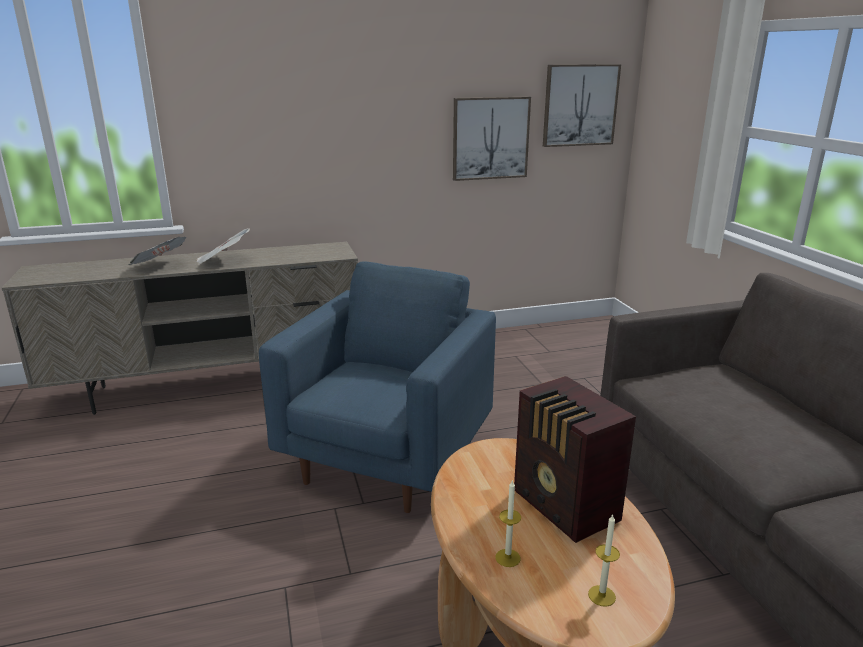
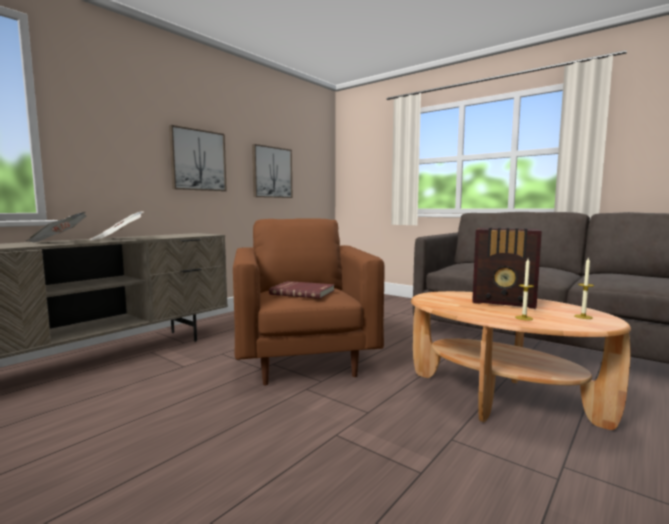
camera: 35 degrees left, 15 degrees down
(362, 386) = (303, 292): none -> red book
(387, 459) = (304, 359): blue armchair -> brown armchair
(580, 105) = (312, 159): picture -> picture (198, 160)

